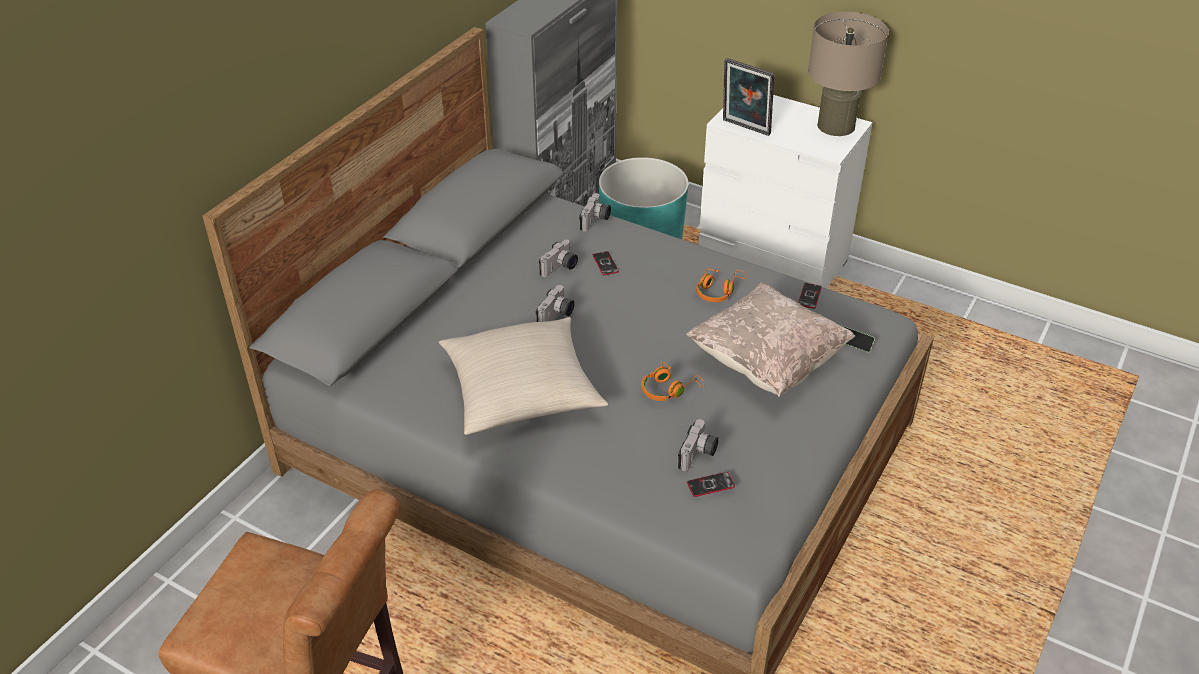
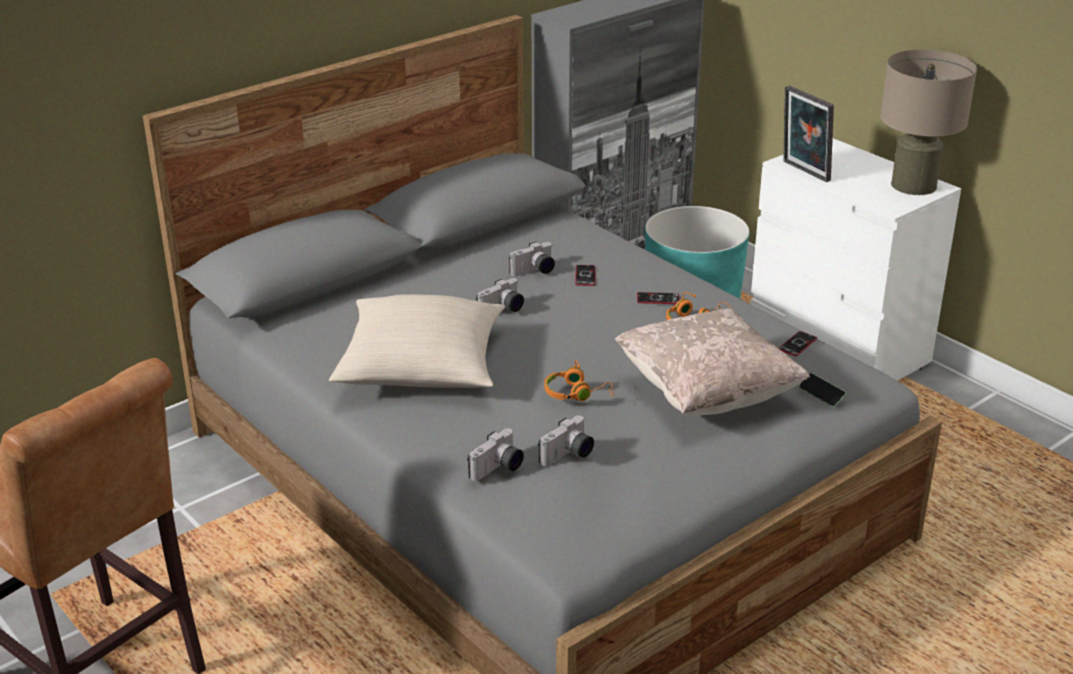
camera: 20 degrees right, 10 degrees down
(596, 221) = (600, 238): camera -> camera (498, 469)
(710, 485) = (564, 484): phone -> phone (658, 299)

